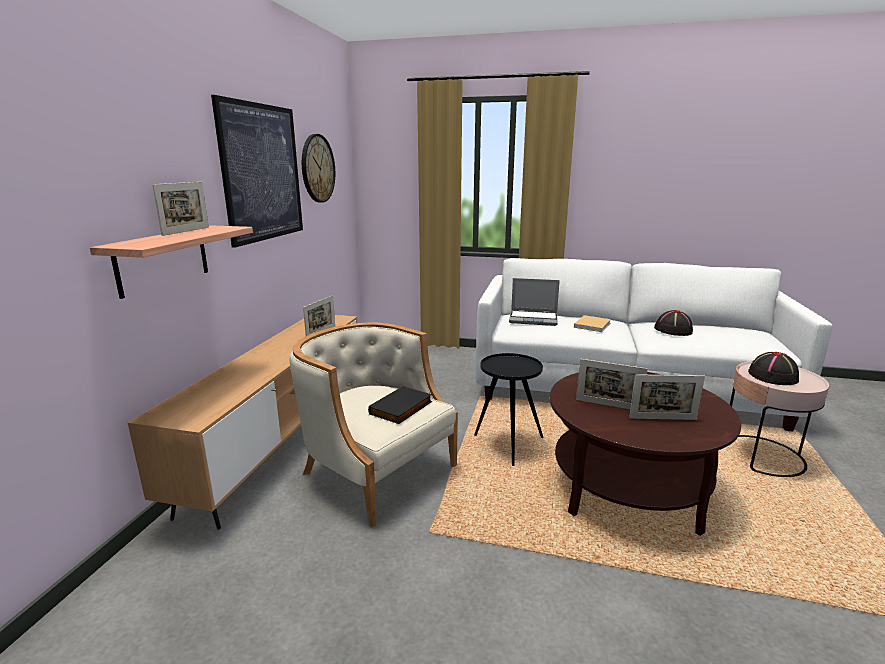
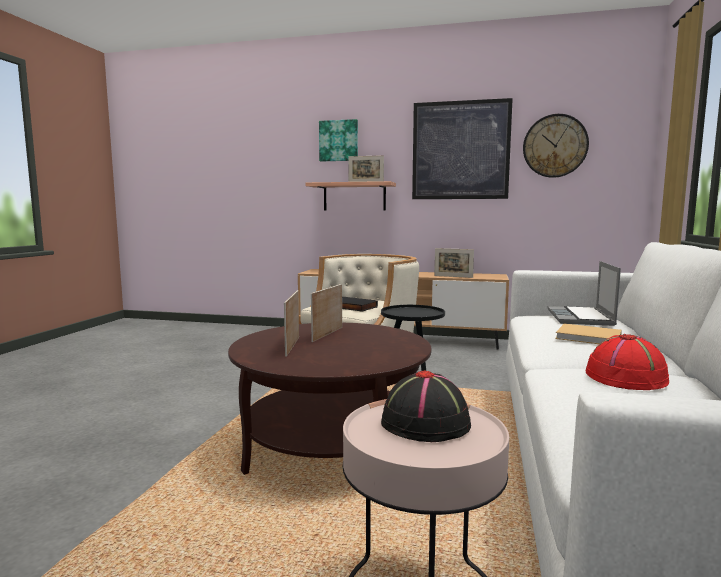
camera: 90 degrees right, 10 degrees down
(117, 150) = (338, 141): none -> picture
(672, 330) = (626, 377): black hat -> red hat

